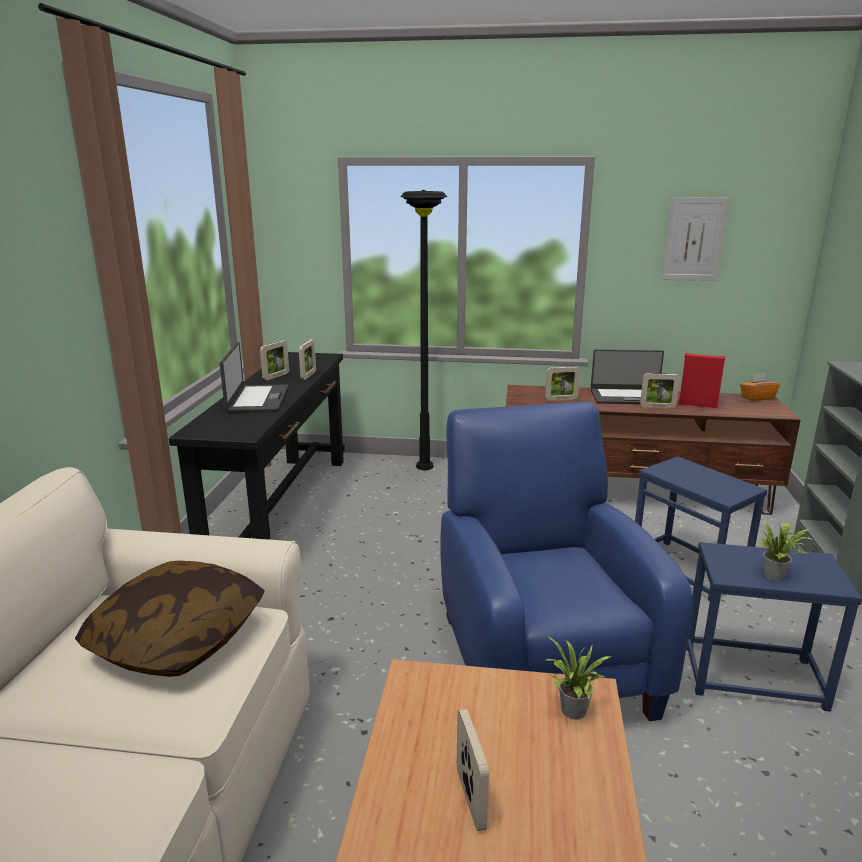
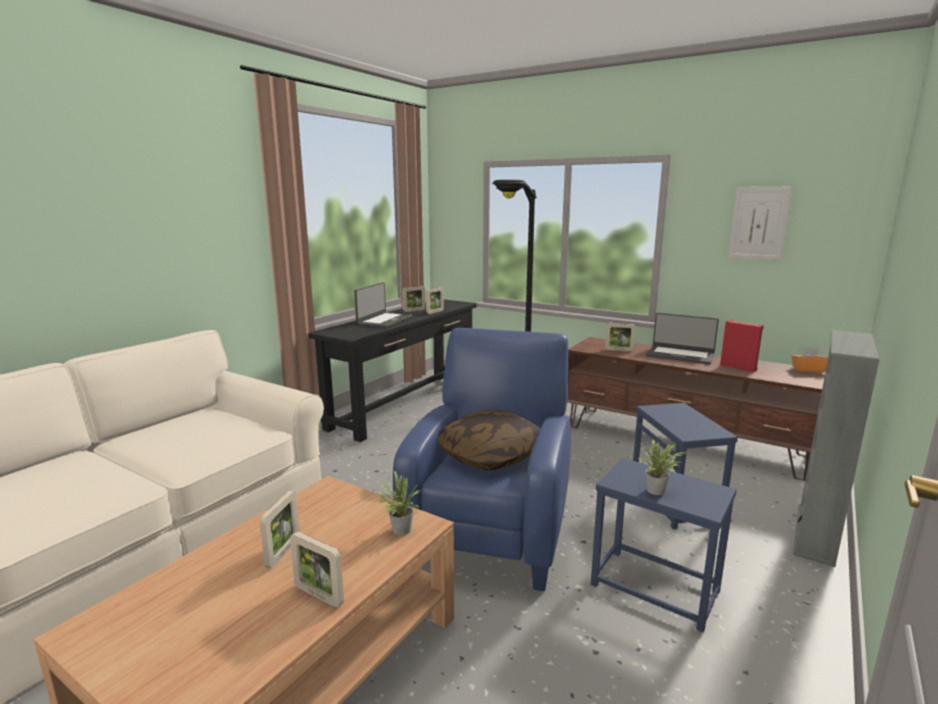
camera: 25 degrees right, 5 degrees down
(178, 639) = (216, 433): pillow -> pillow (490, 456)
(657, 407) = (697, 364): picture frame -> picture frame (319, 595)

